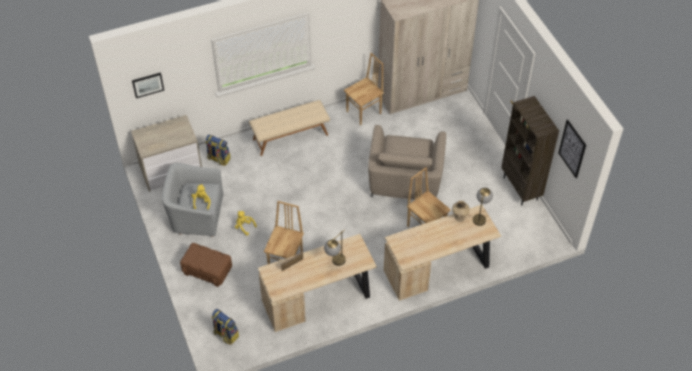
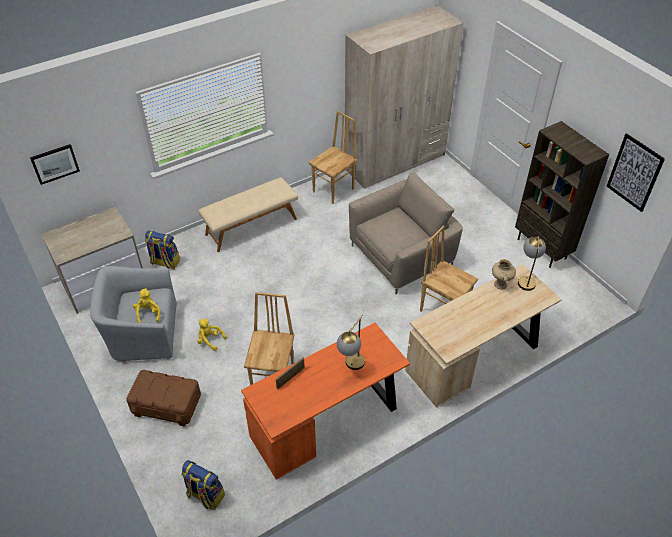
camera: 10 degrees left, 5 degrees down
(318, 299) = (327, 422): beige desk -> orange desk
(405, 179) = (401, 256): beige armchair -> beige armchair turned 120 degrees counterclockwise

